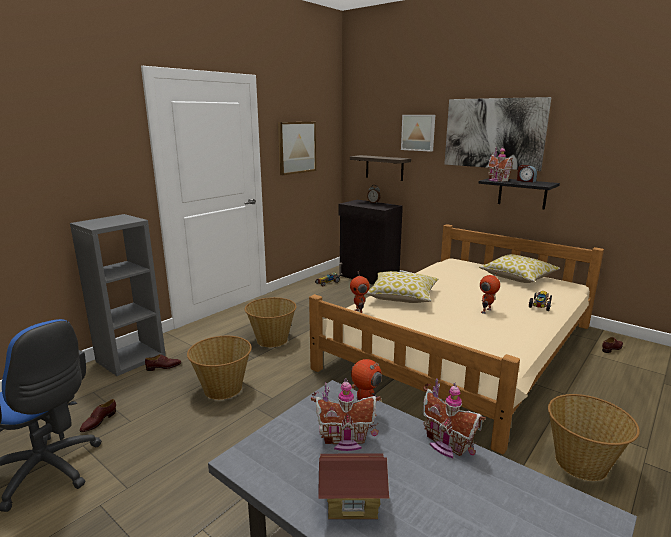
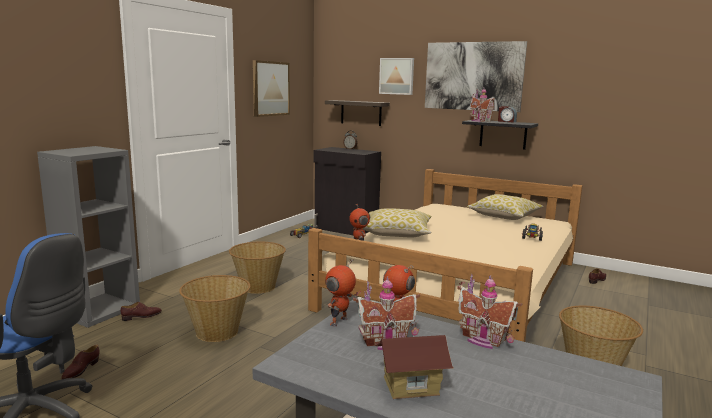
camera: 10 degrees left, 5 degrees down
(487, 311) = (484, 242): toy robot -> toy robot (340, 322)

